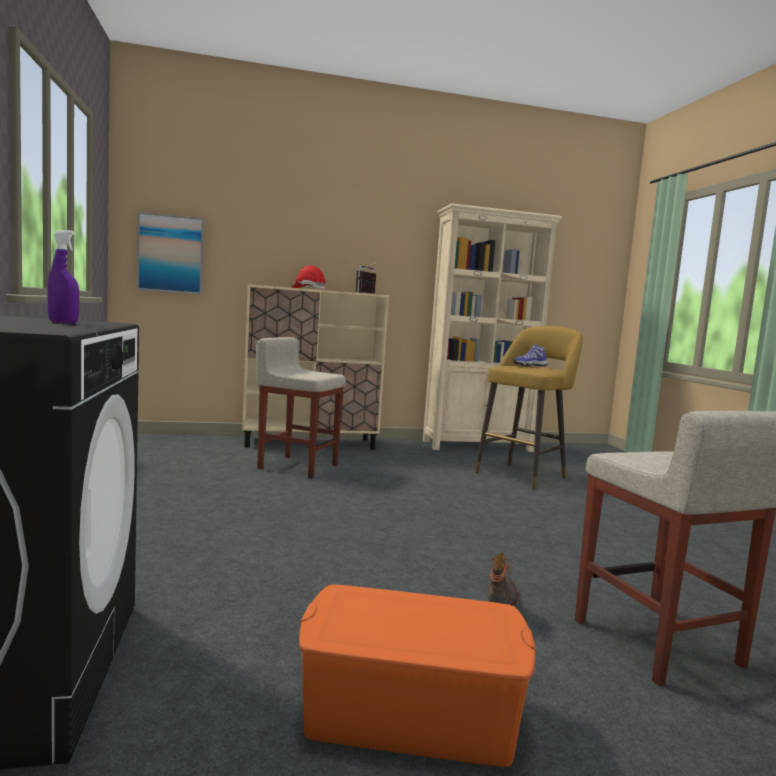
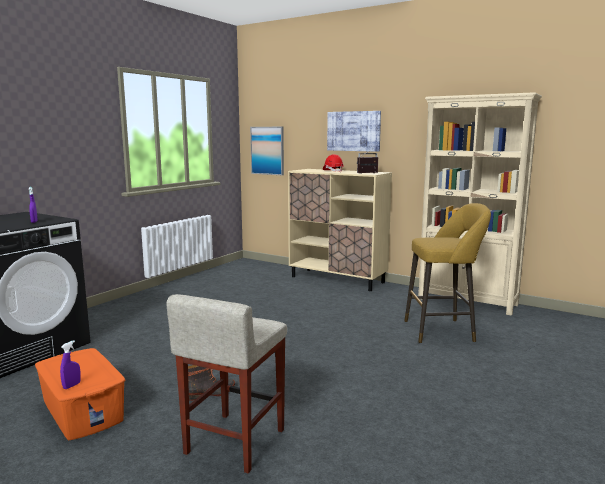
camera: 45 degrees right, 5 degrees up
(297, 466) = (292, 294): beige stool -> none
(324, 238) = (353, 131): none -> picture
(482, 648) = (72, 385): none -> purple spray bottle
(529, 366) = (445, 239): shoe -> none

